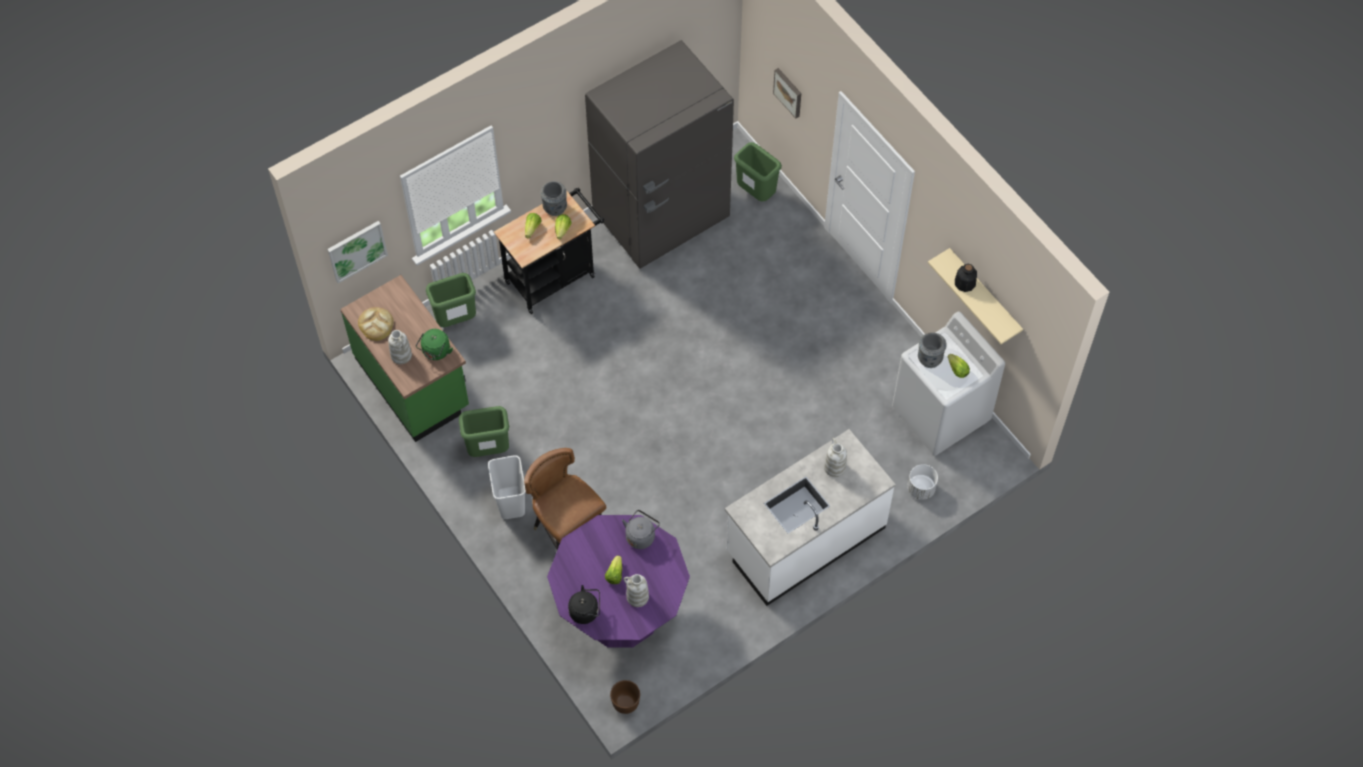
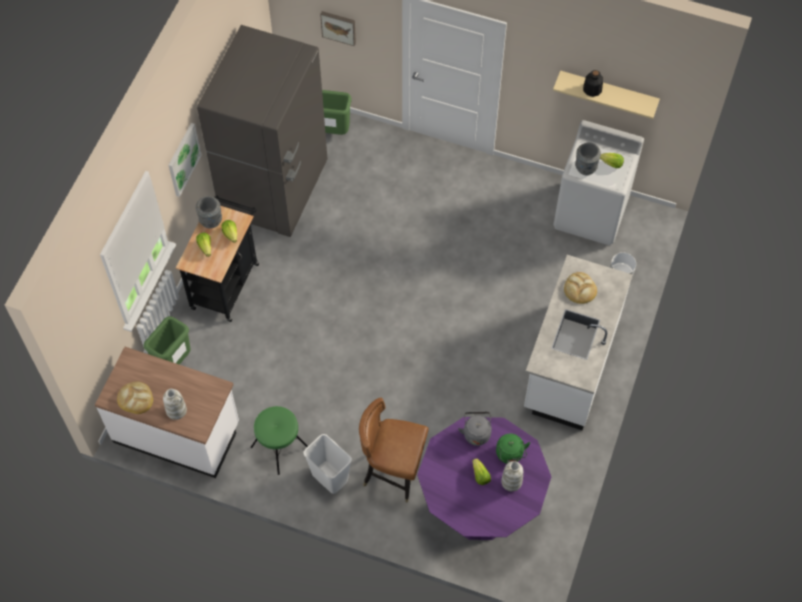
camera: 35 degrees left, 0 degrees up
(356, 250) = (89, 344): picture -> picture (183, 159)
(413, 382) = (177, 432): green counter -> white counter
(435, 352) = (203, 390): green kettle -> green kettle (510, 455)
(488, 449) = (279, 447): green trash can -> green stool
(586, 611) = (482, 519): black kettle -> none
(625, 703) = (539, 573): brown planter -> none
(834, 467) = (580, 289): white vase -> bread

